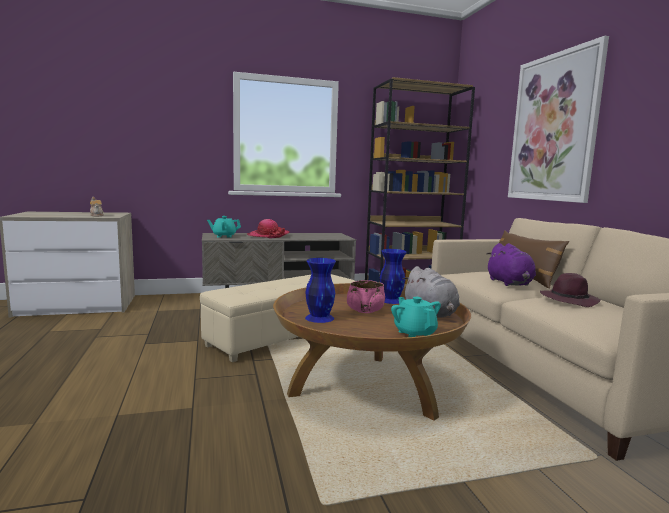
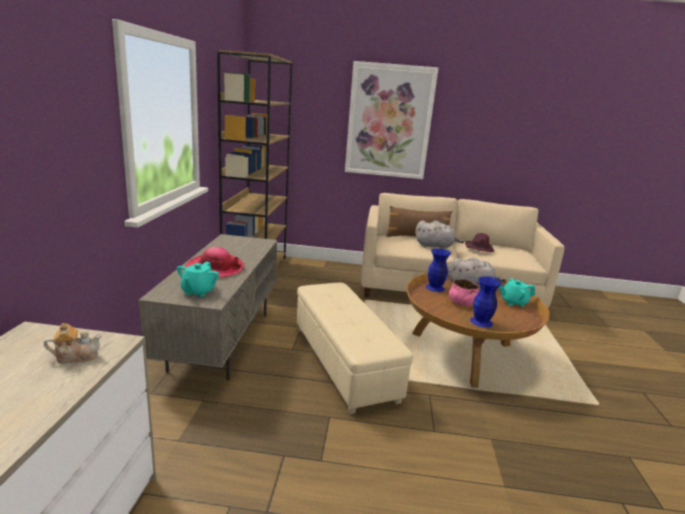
camera: 70 degrees left, 10 degrees up
(510, 283) = (435, 246): purple plush toy -> grey plush toy

